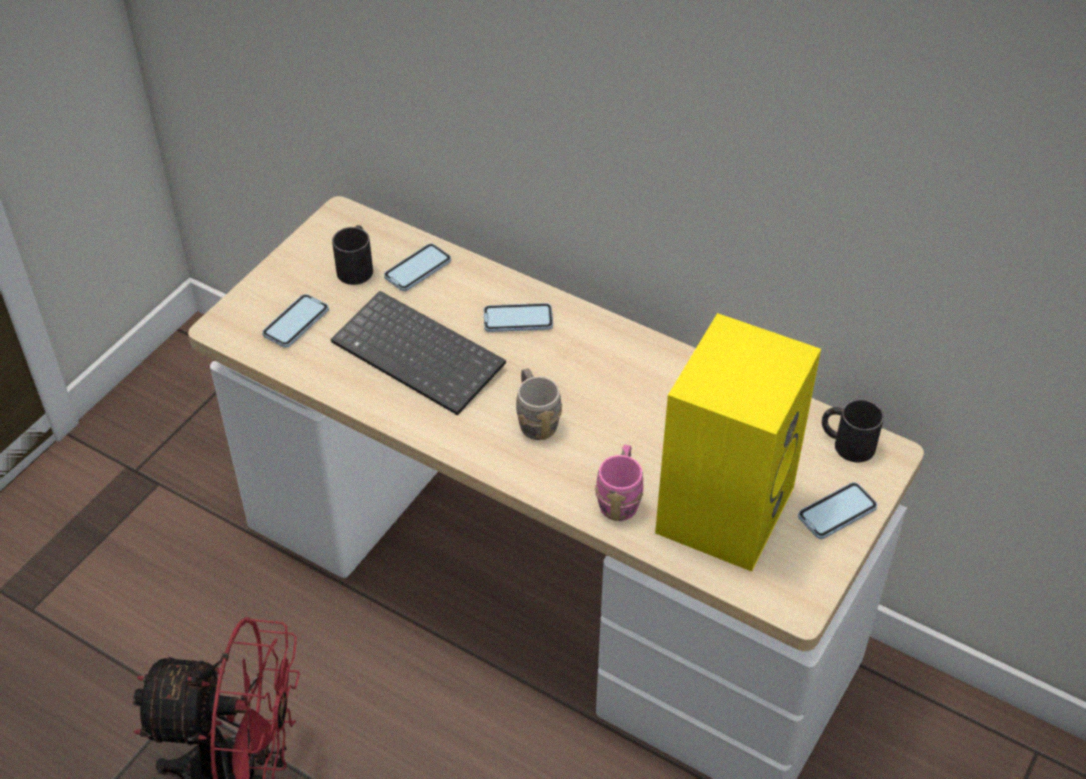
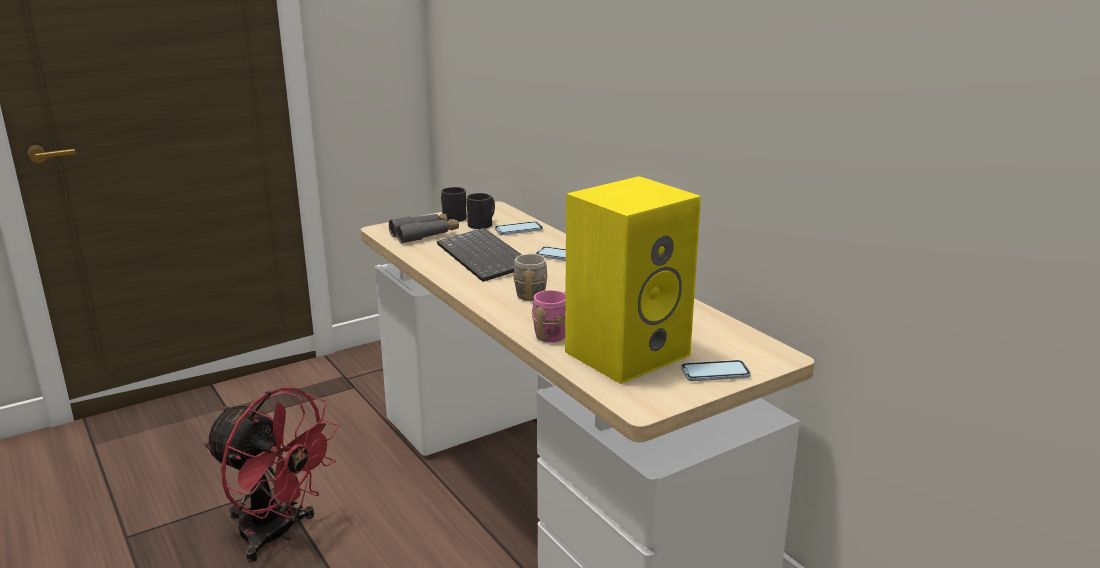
camera: 25 degrees right, 25 degrees down
(296, 322) = (425, 234): phone -> grey binoculars
(846, 443) = (751, 345): black mug -> black mug (451, 217)

